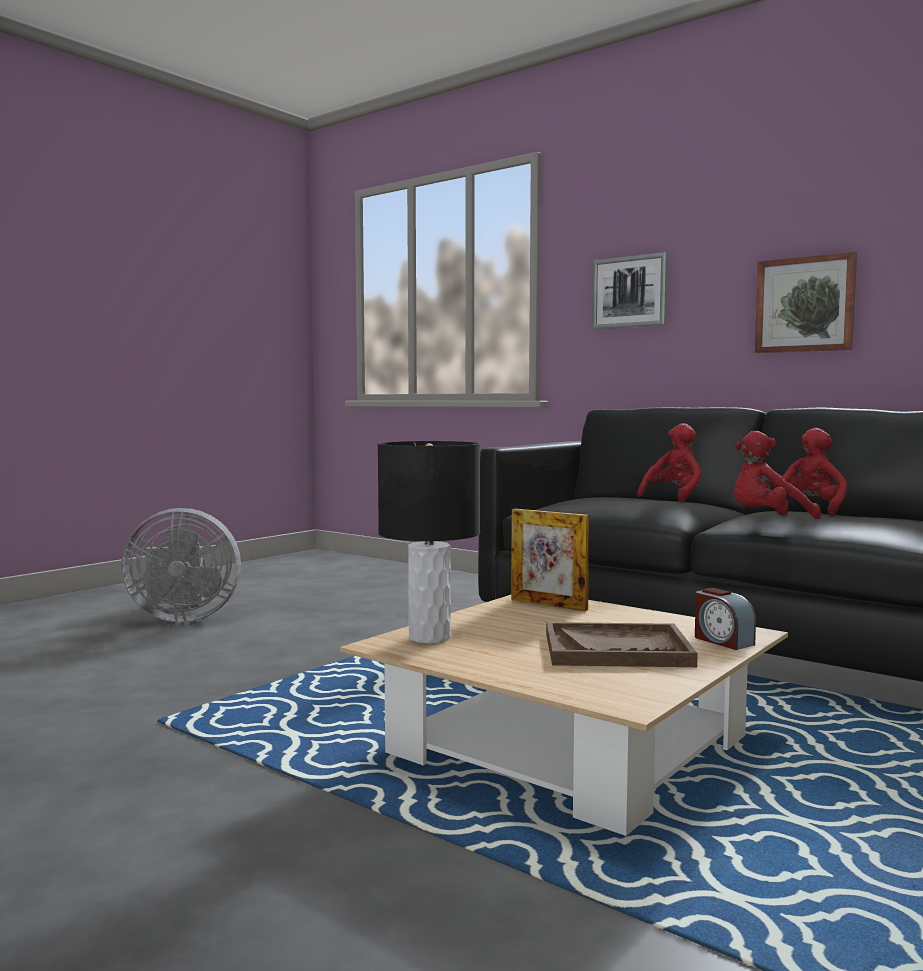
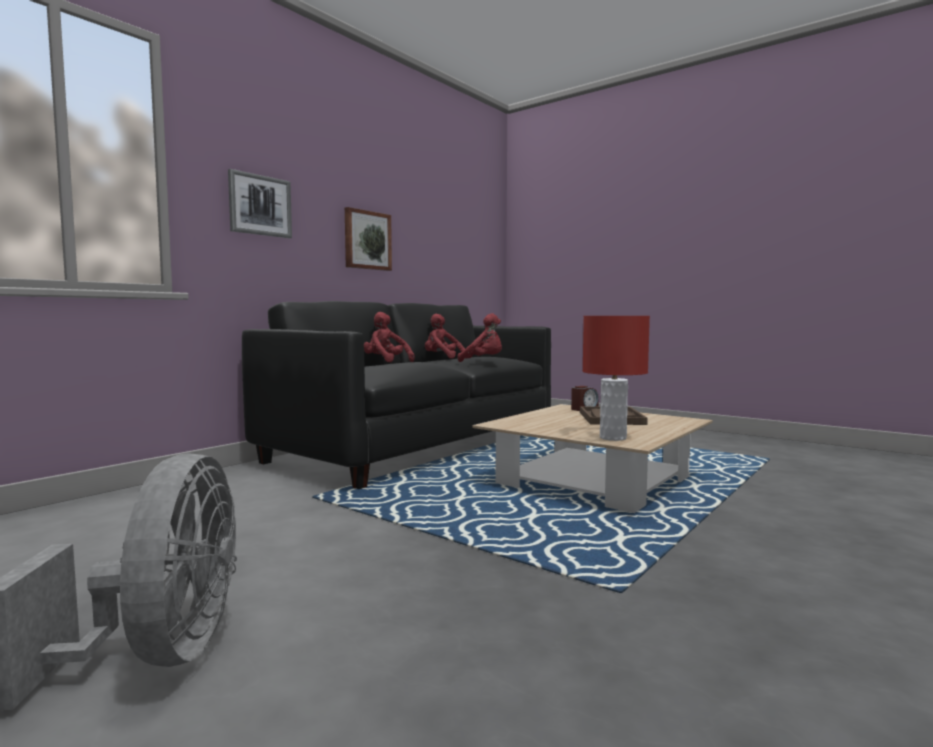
camera: 90 degrees left, 0 degrees up
(429, 637) = (612, 438): black table lamp -> red table lamp
(548, 604) = (518, 422): picture frame -> none
(767, 520) = (483, 361): red plush toy -> red plush toy turned 60 degrees counterclockwise

